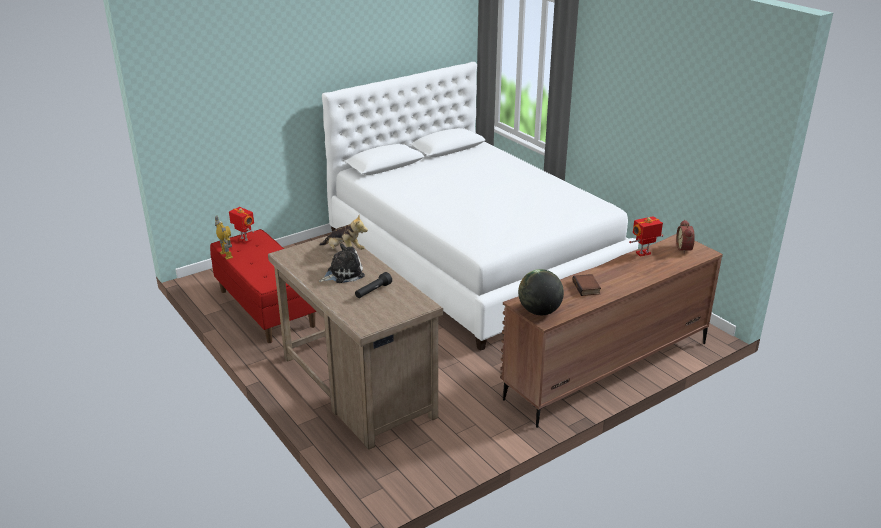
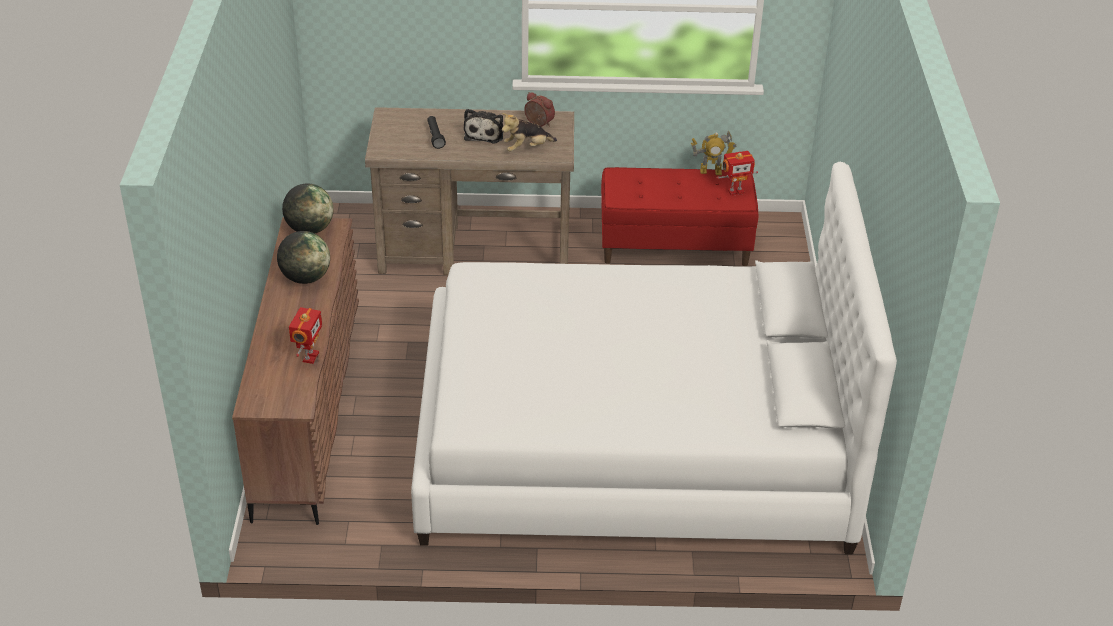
camera: 125 degrees right, 10 degrees up
(587, 288) = (305, 278): book -> globe
(685, 249) = (278, 395): alarm clock -> alarm clock (538, 124)

